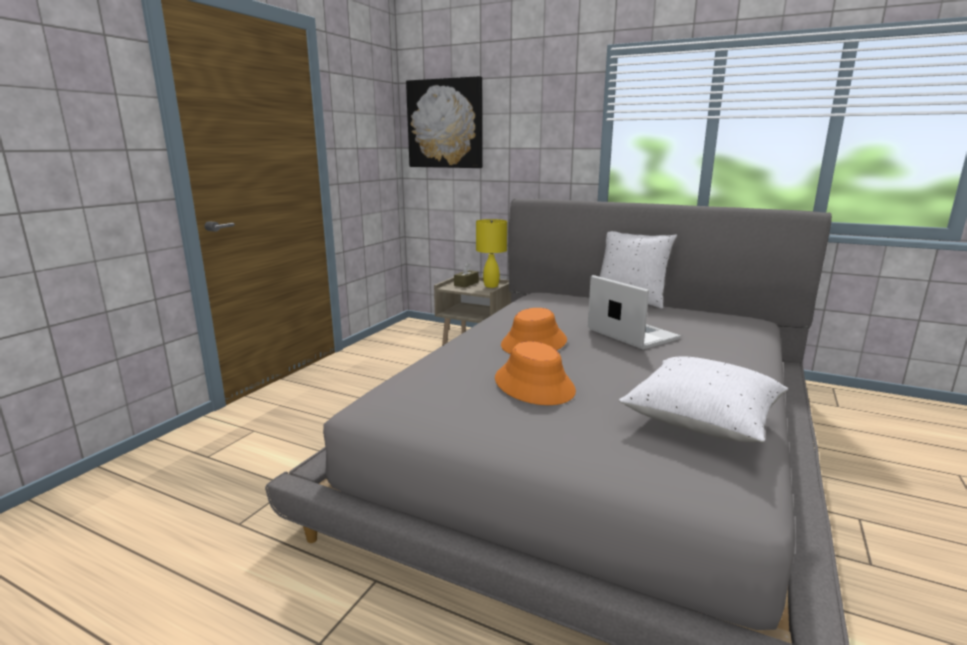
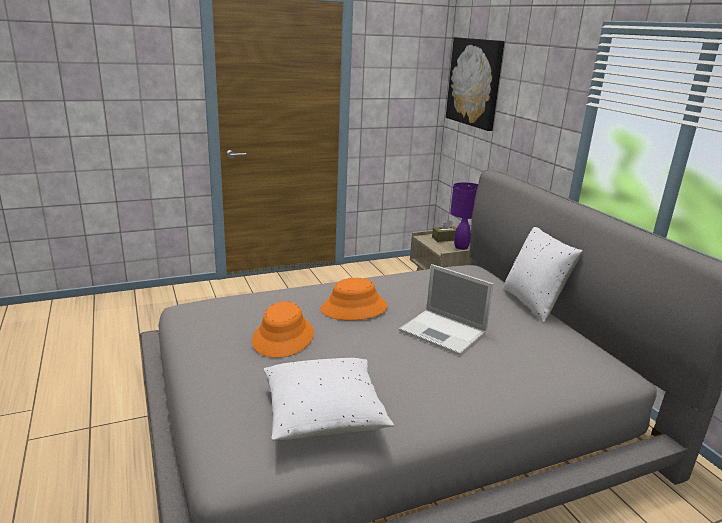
camera: 40 degrees right, 5 degrees up
(491, 286) = (461, 247): yellow table lamp -> purple table lamp
(631, 334) = (444, 332): laptop -> laptop turned 120 degrees clockwise

